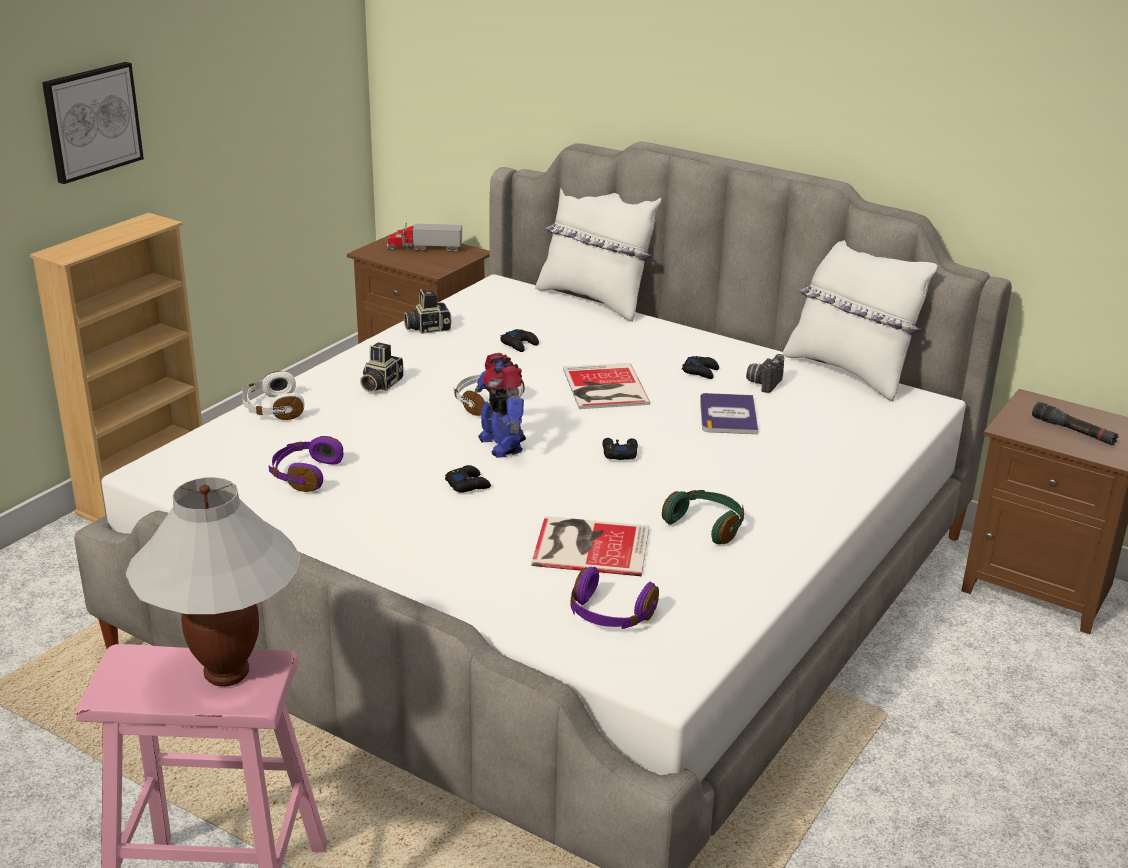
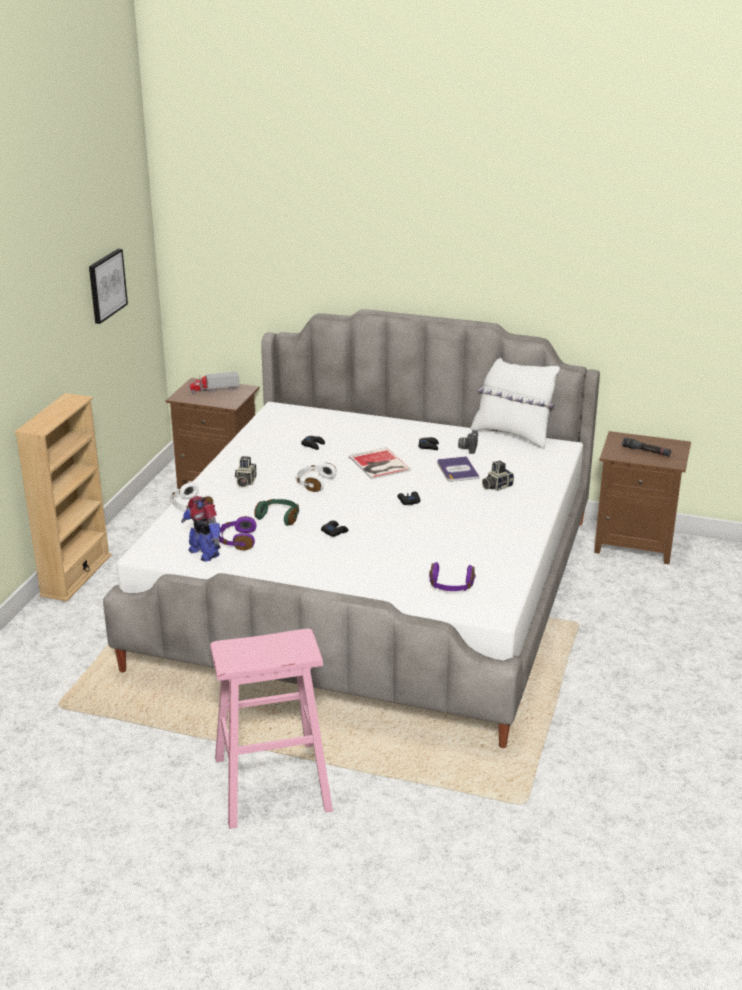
camera: 15 degrees left, 0 degrees up
(92, 121) = (36, 340): picture -> picture (106, 285)
(226, 673) = (283, 644): white table lamp -> none
(427, 328) = (250, 443): camera -> camera (496, 486)
(501, 444) = (339, 506): toy robot -> toy robot (204, 552)
(588, 545) = (420, 553): book -> none
(595, 299) = (342, 410): white pillow -> none
(706, 525) = (476, 532): green headphones -> green headphones (279, 517)

